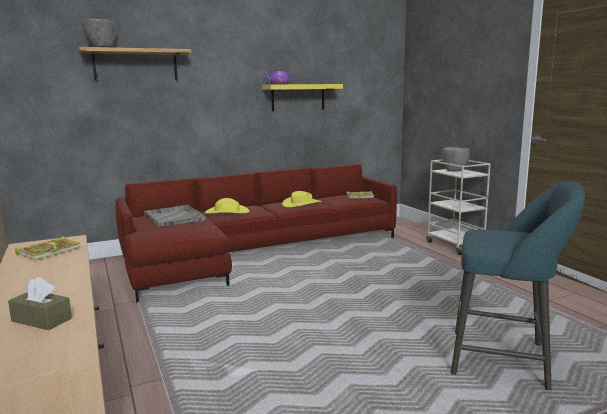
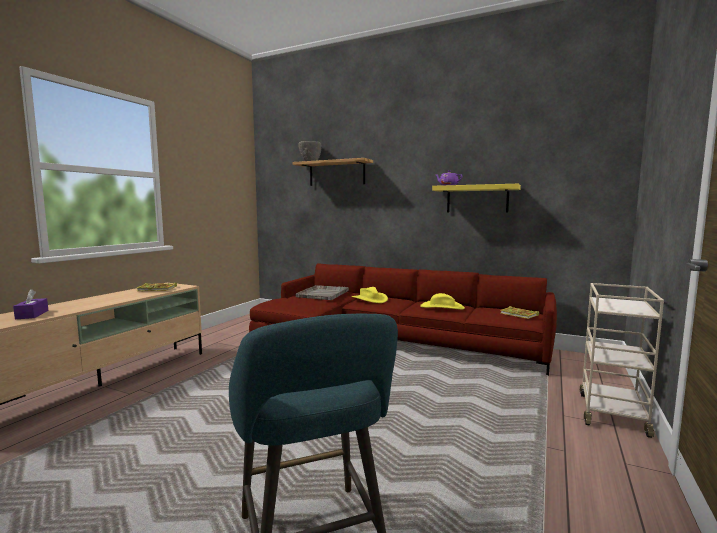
camera: 50 degrees right, 5 degrees down
(41, 320) = (32, 315): brown tissue box -> purple tissue box
(455, 170) = (622, 303): grey bowl -> none

